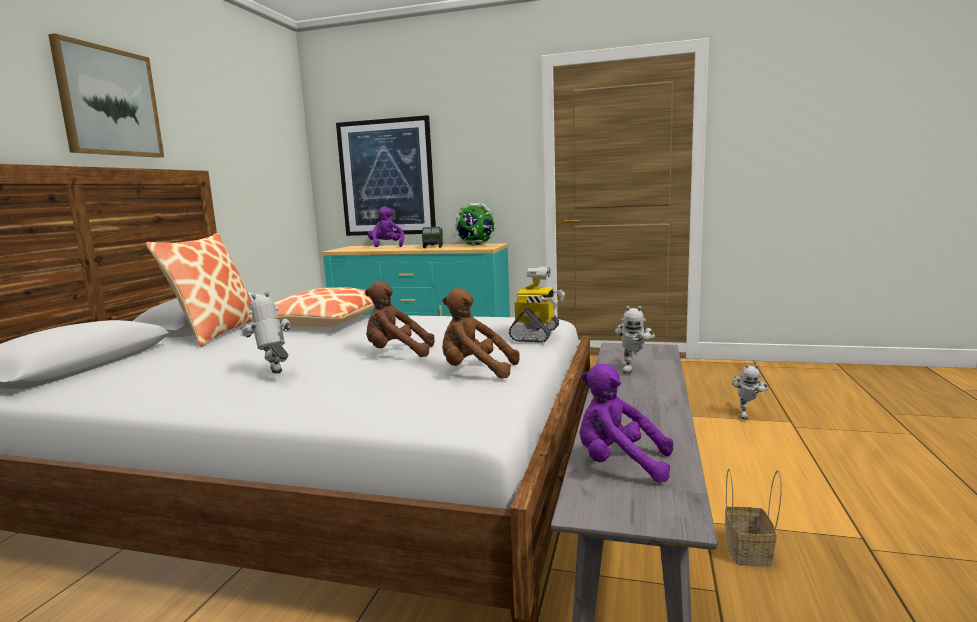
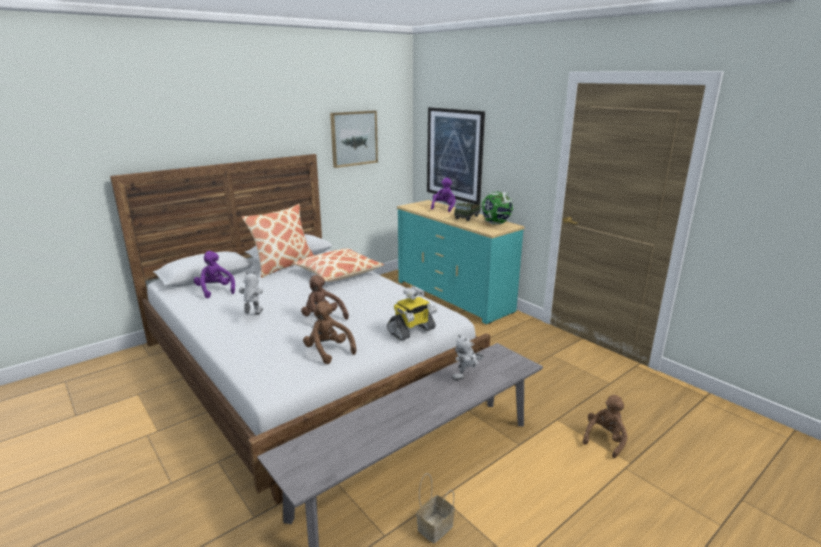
camera: 35 degrees right, 10 degrees up
(108, 102) = (254, 121): picture -> picture (354, 138)
(619, 464) = (334, 441): purple plush toy -> purple plush toy (215, 290)
(746, 414) = (605, 439): toy robot -> brown plush toy

